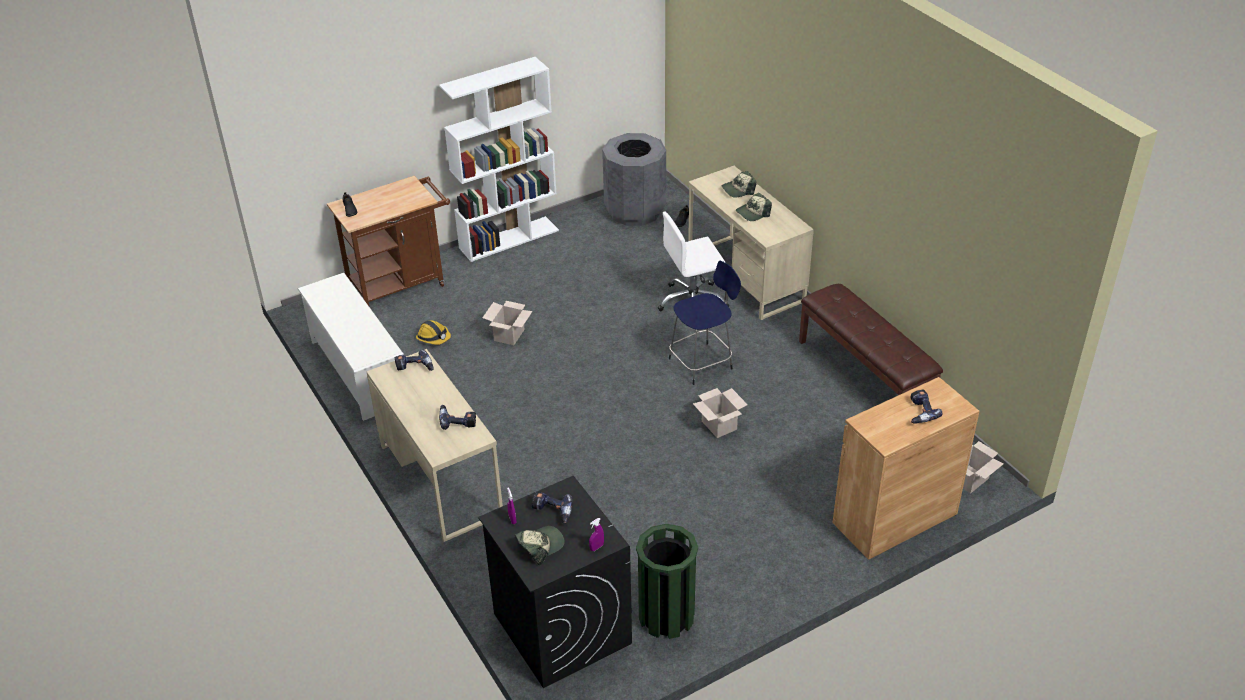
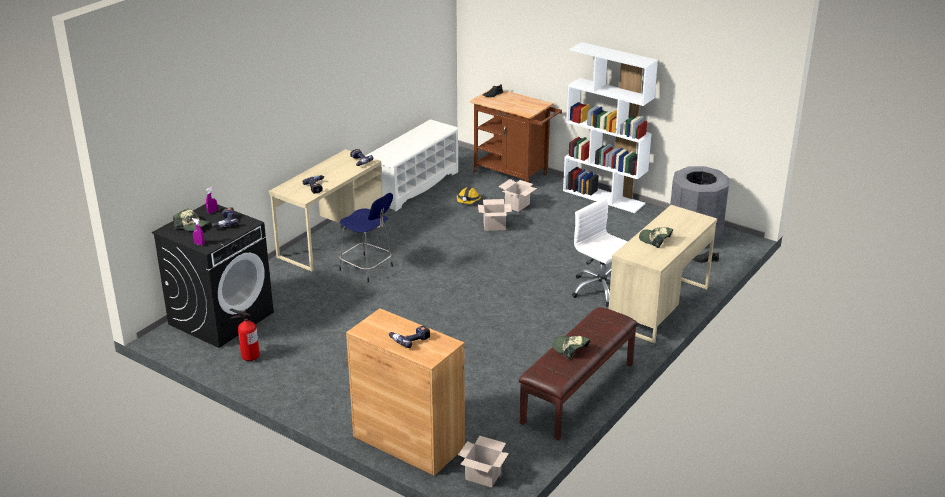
camera: 65 degrees right, 10 degrees down
(666, 616) = (250, 356): green trash can -> fire extinguisher
(702, 363) = (529, 311): blue stool -> blue stool (367, 269)
(720, 425) = (461, 335): cardboard box -> cardboard box (517, 205)
(738, 190) = (682, 227): cap -> cap (570, 349)

